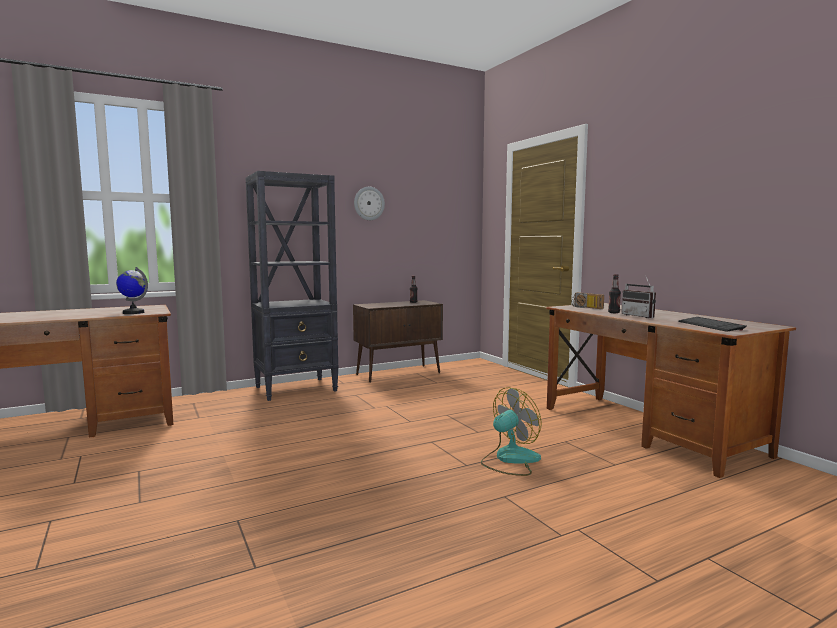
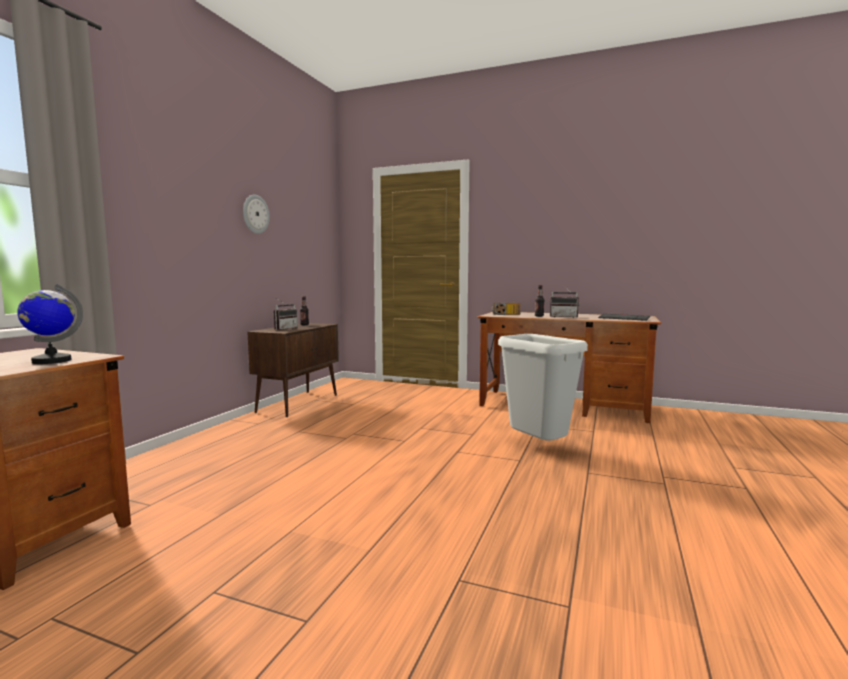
camera: 40 degrees left, 0 degrees up
(297, 389) = (216, 441): black bookcase -> none
(384, 304) = (284, 329): none -> radio
(510, 460) = (536, 447): fan -> grey trash can

